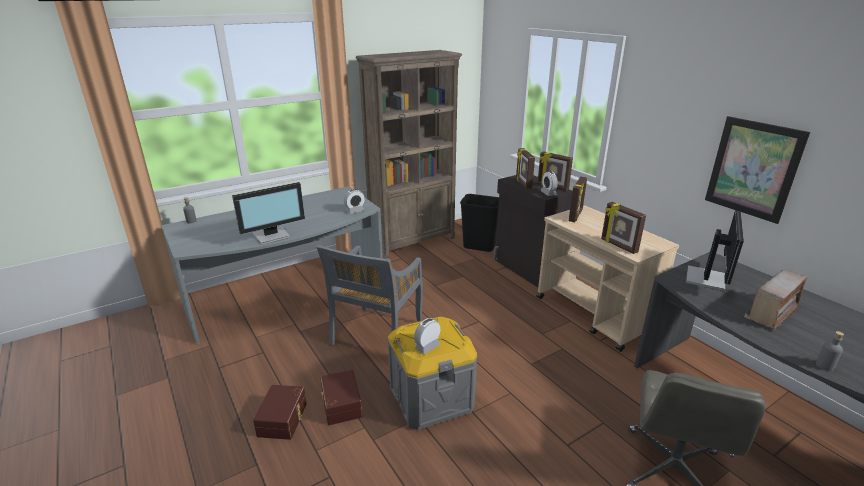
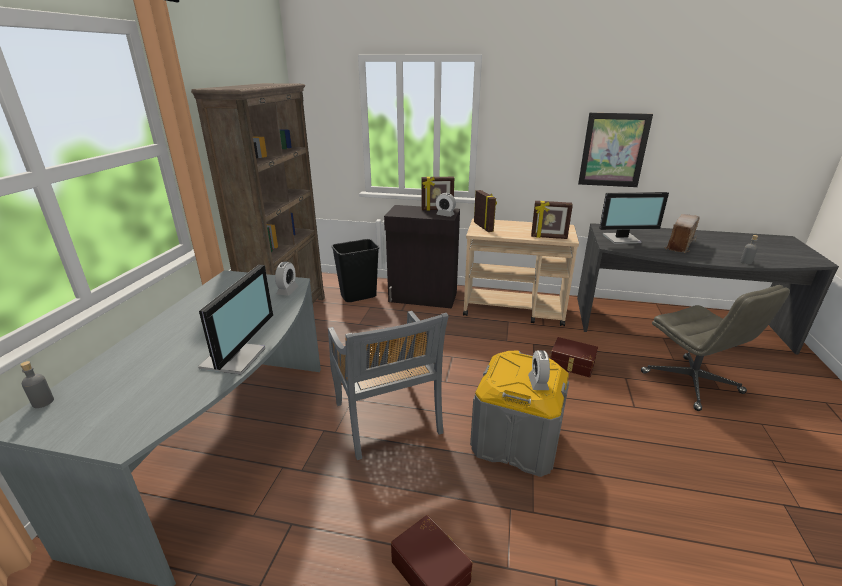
camera: 45 degrees left, 0 degrees up
(340, 405) = (459, 507): brown storage box -> brown storage box (571, 364)
(523, 184) = (412, 213): picture frame -> none
(707, 279) = (622, 239): monitor -> monitor turned 105 degrees clockwise
(772, 312) = (680, 245): radio -> radio turned 150 degrees counterclockwise

